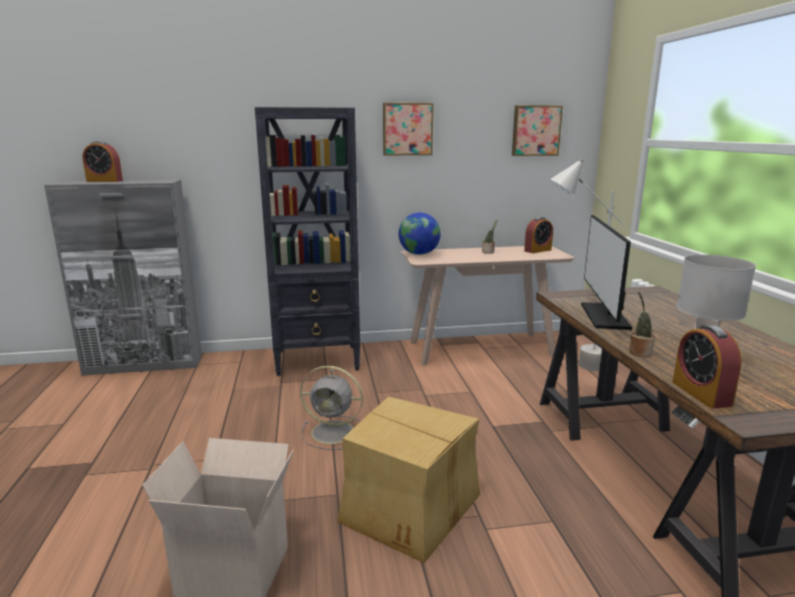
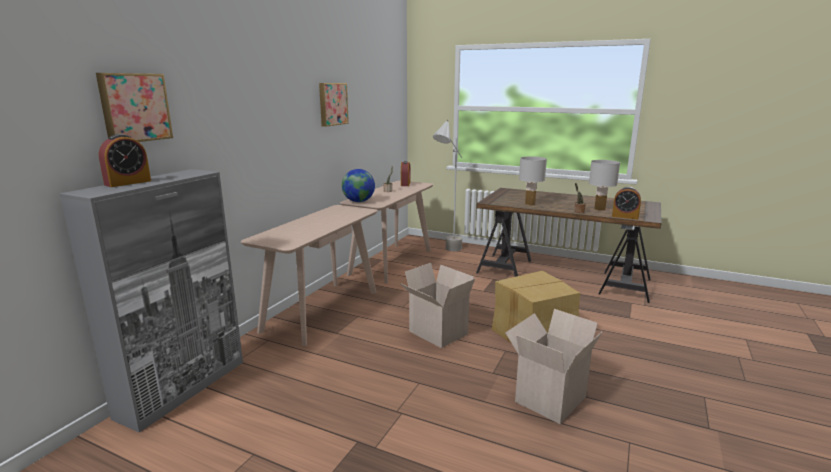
camera: 55 degrees left, 0 degrees up
(318, 360) = (321, 310): black bookcase -> beige console table
(334, 432) = (436, 333): grey fan -> cardboard box
(535, 130) = (386, 101): picture -> picture (134, 107)
(604, 316) = (530, 204): monitor -> white table lamp

